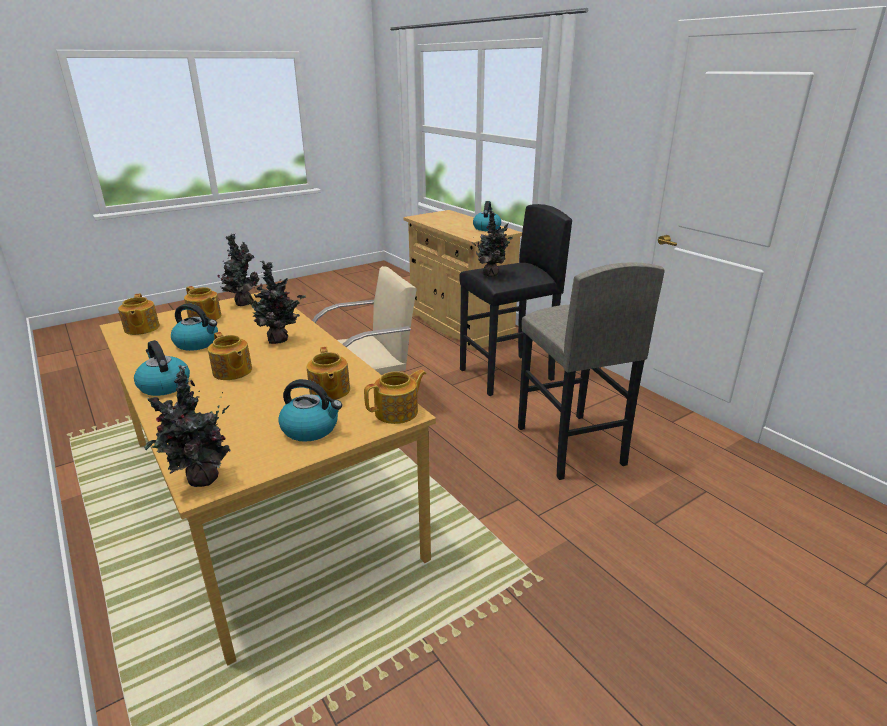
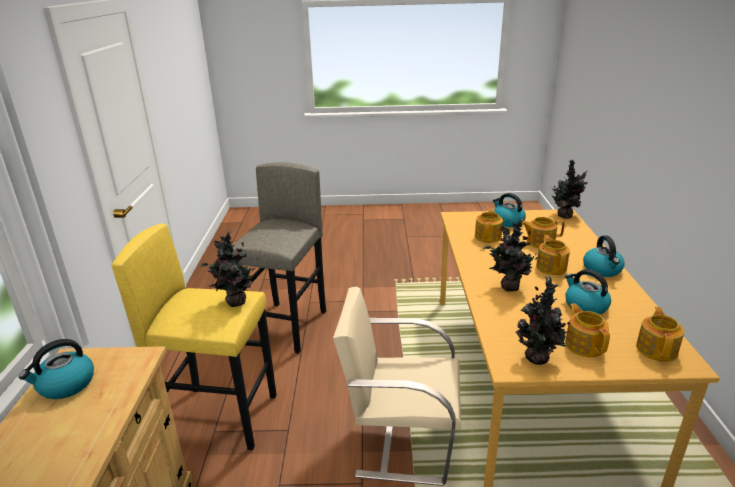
camera: 145 degrees left, 0 degrees up
(397, 412) = (457, 217): teapot -> teapot (540, 242)
(507, 375) = (222, 416): black stool -> yellow stool

